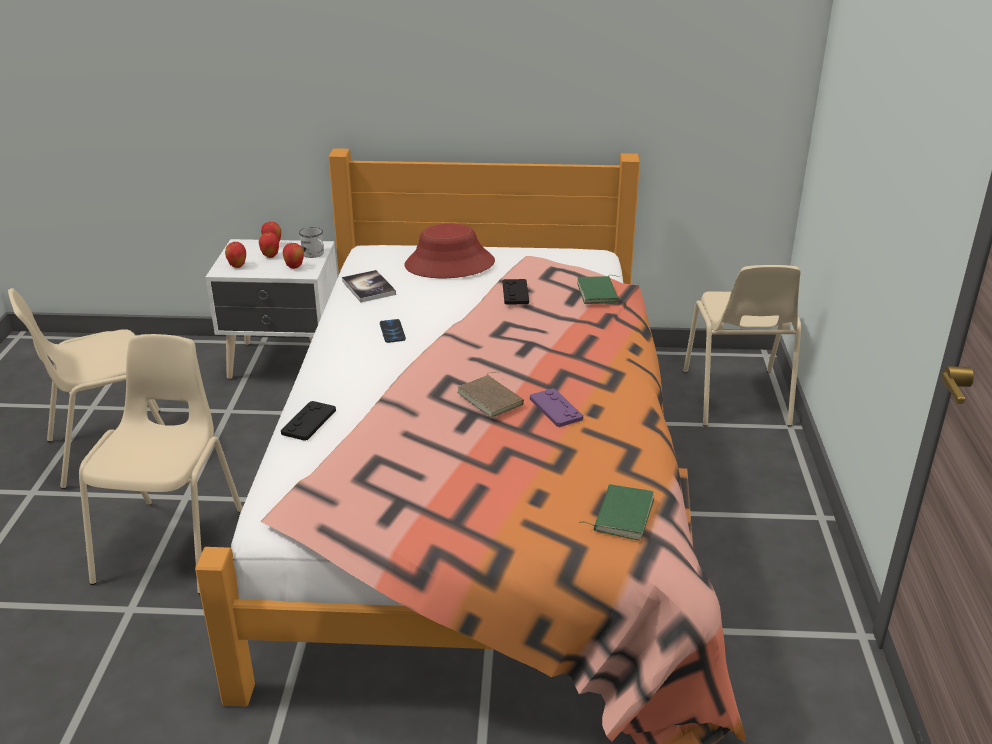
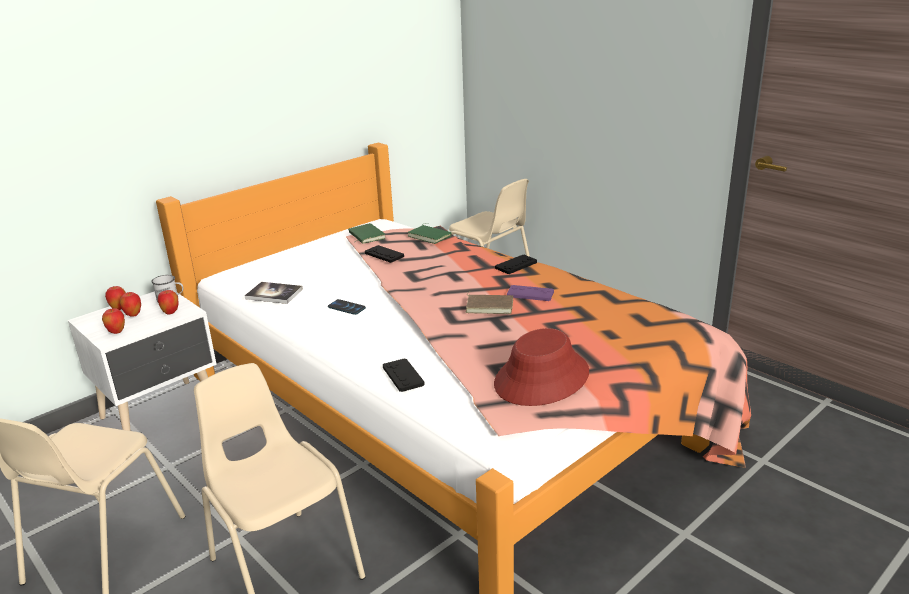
camera: 45 degrees left, 5 degrees down
(449, 264) = (303, 260): red hat -> red hat (542, 378)
(607, 369) = (516, 265): none -> black game controller
(621, 514) = (658, 319): green book -> green book (365, 236)

